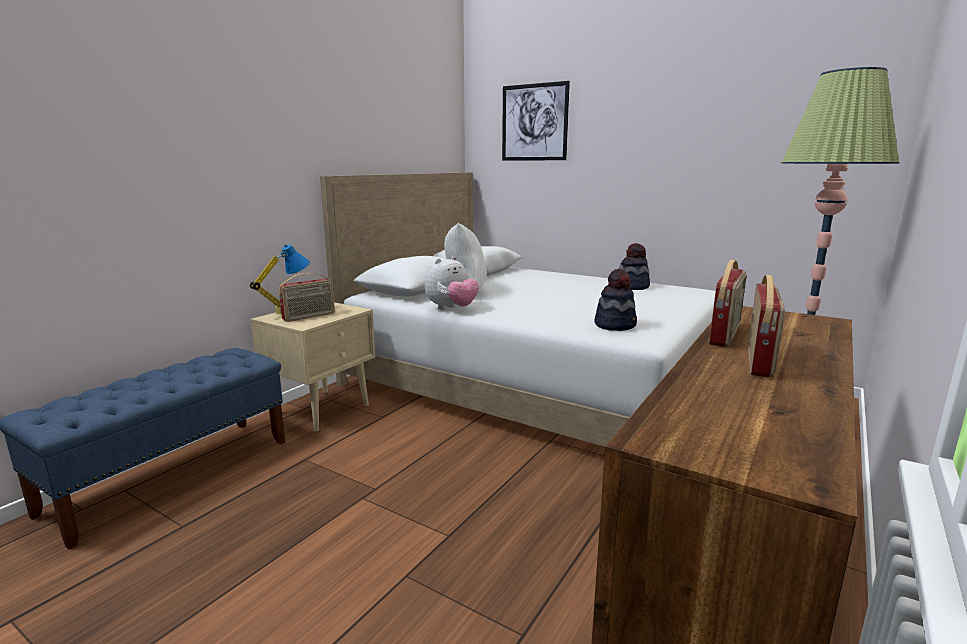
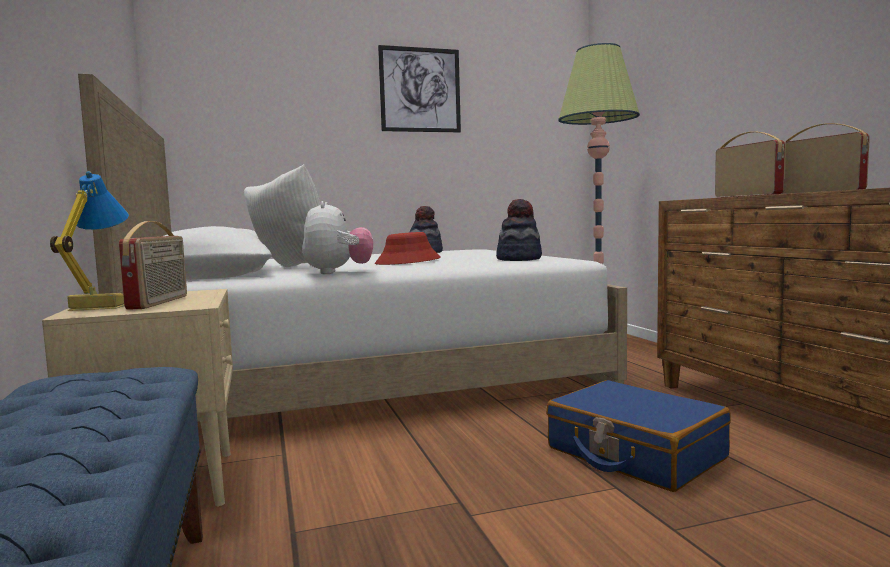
camera: 50 degrees left, 10 degrees down
(516, 527) = (634, 454): none -> blue suitcase
(534, 122) = (256, 79): picture -> picture (420, 90)
(545, 303) = (408, 262): none -> red hat

